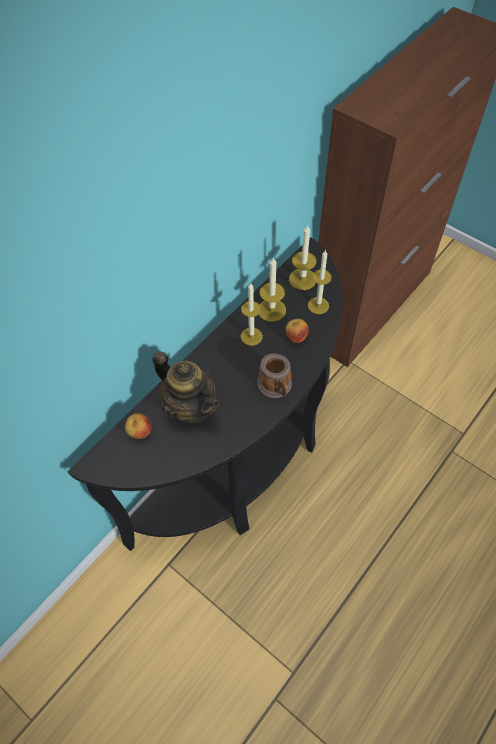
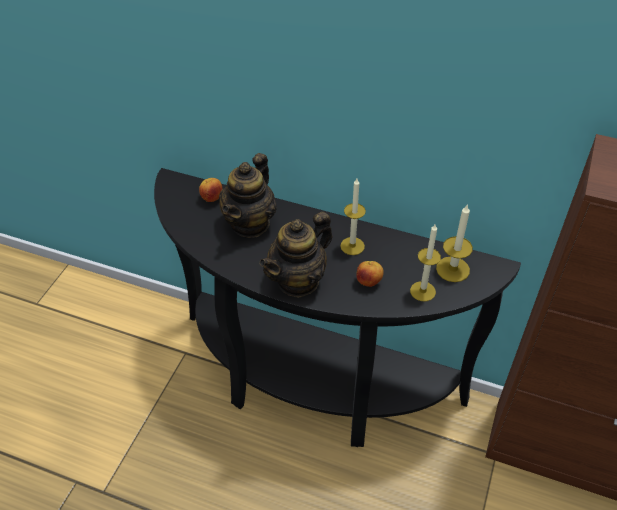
camera: 70 degrees right, 10 degrees down
(271, 310) = (395, 253): candle -> none
(276, 387) = (298, 280): mug -> teapot

